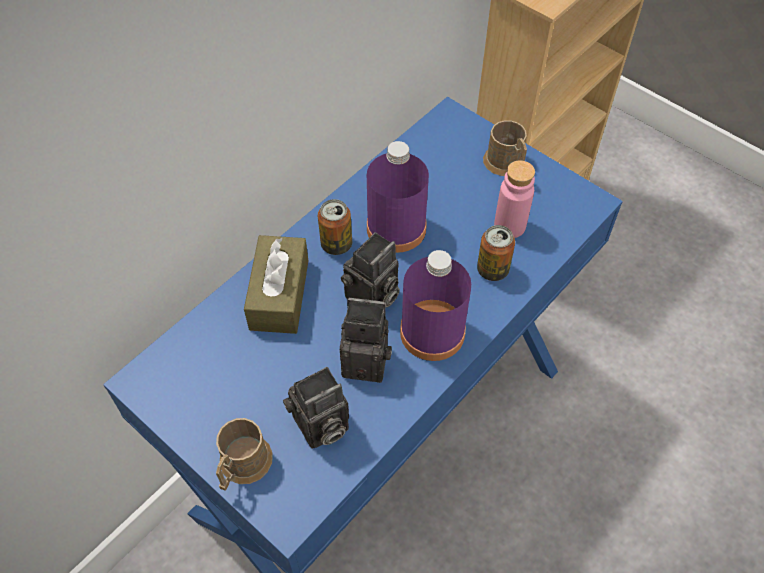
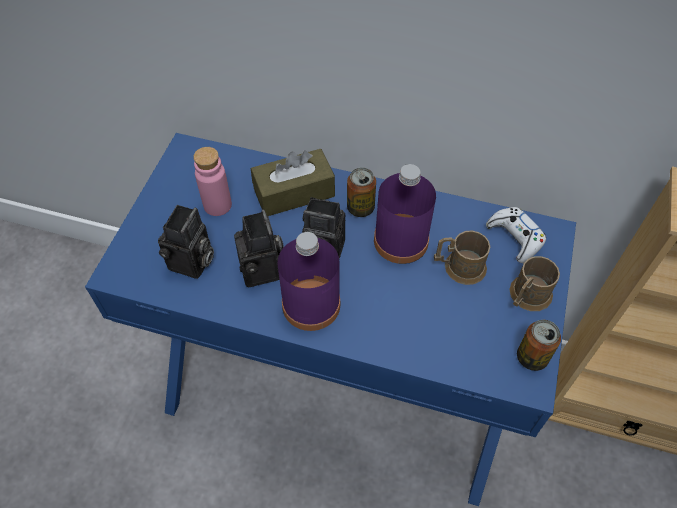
camera: 65 degrees right, 0 degrees up
(242, 466) = (144, 231): brown mug -> brown mug (459, 267)
(320, 427) = (192, 264): camera -> camera turned 105 degrees counterclockwise
(441, 144) = (515, 238): none -> white game controller
(492, 270) = (399, 326): can -> can (531, 357)
(509, 226) = (457, 323): pink bottle -> pink bottle (217, 205)

